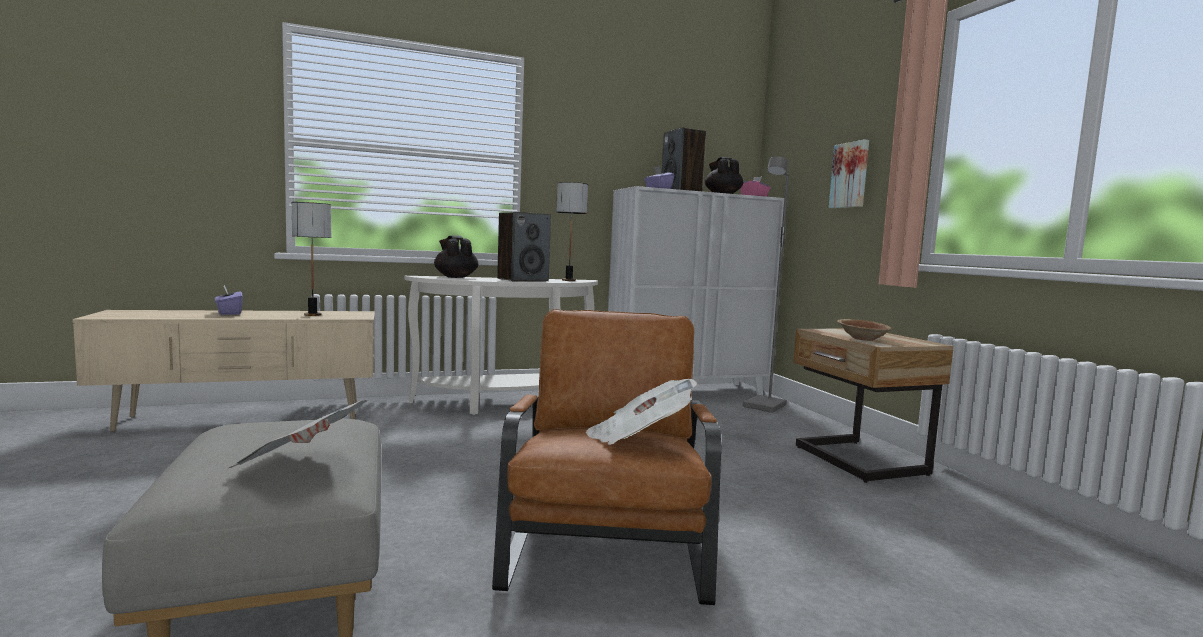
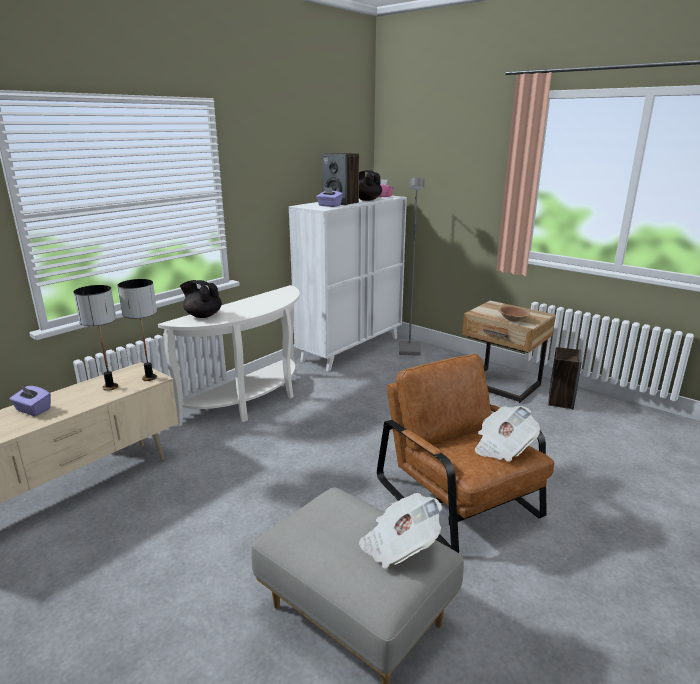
camera: 30 degrees left, 15 degrees up
(523, 280) = (258, 306): speaker -> speaker (560, 400)
(569, 280) = (283, 295): table lamp -> table lamp (150, 378)
(850, 175) = (464, 188): picture -> none

